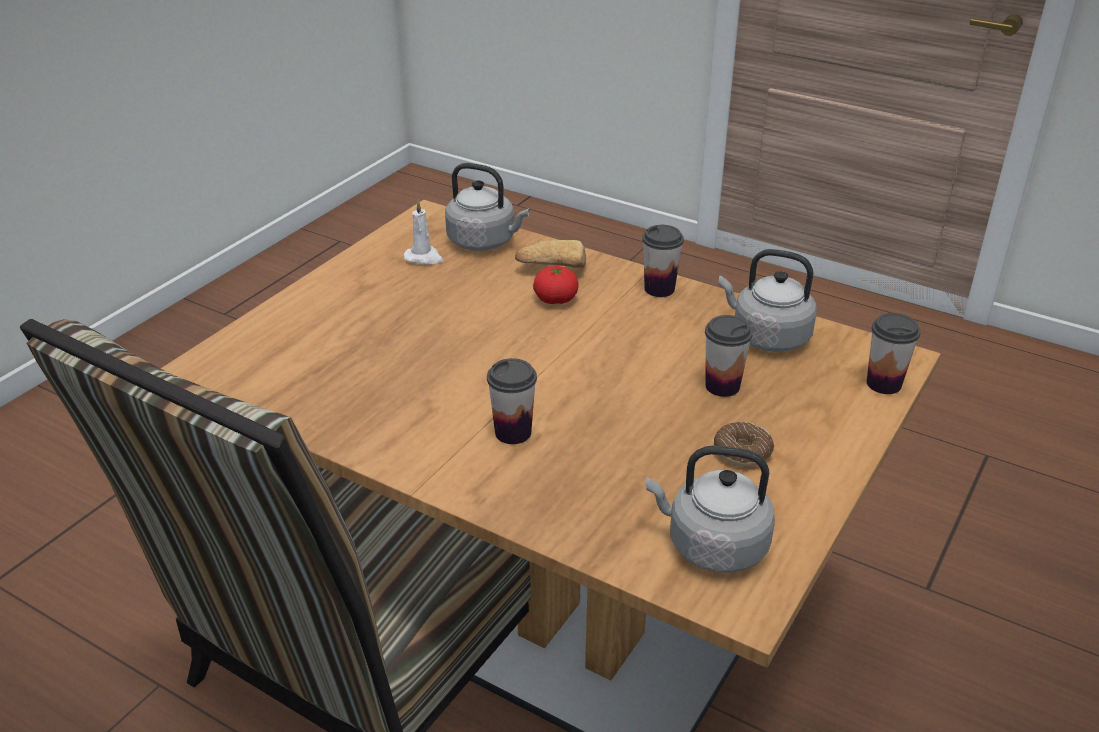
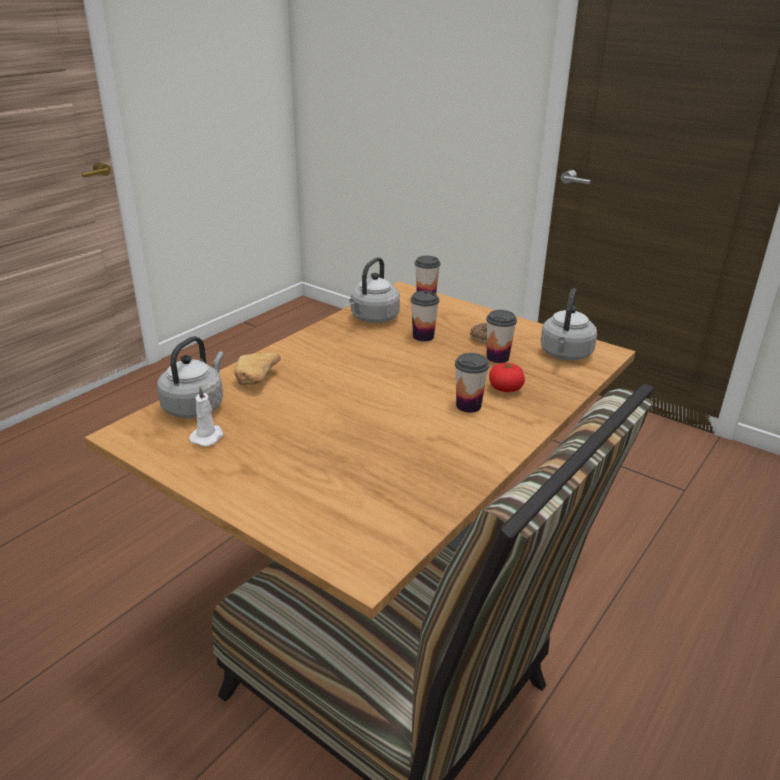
camera: 85 degrees left, 5 degrees down
(555, 299) = (303, 381): tomato -> tomato (505, 388)
(659, 289) = (304, 343): cup -> cup (497, 357)

